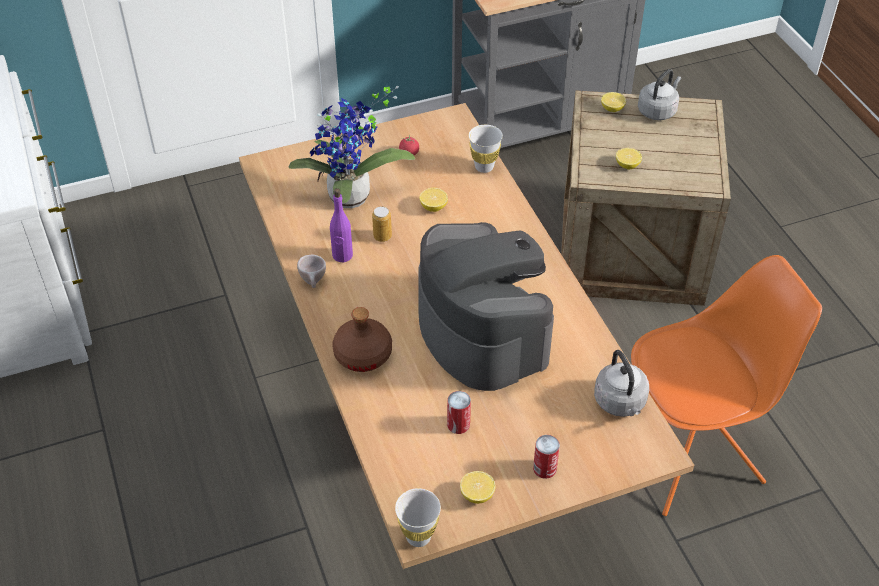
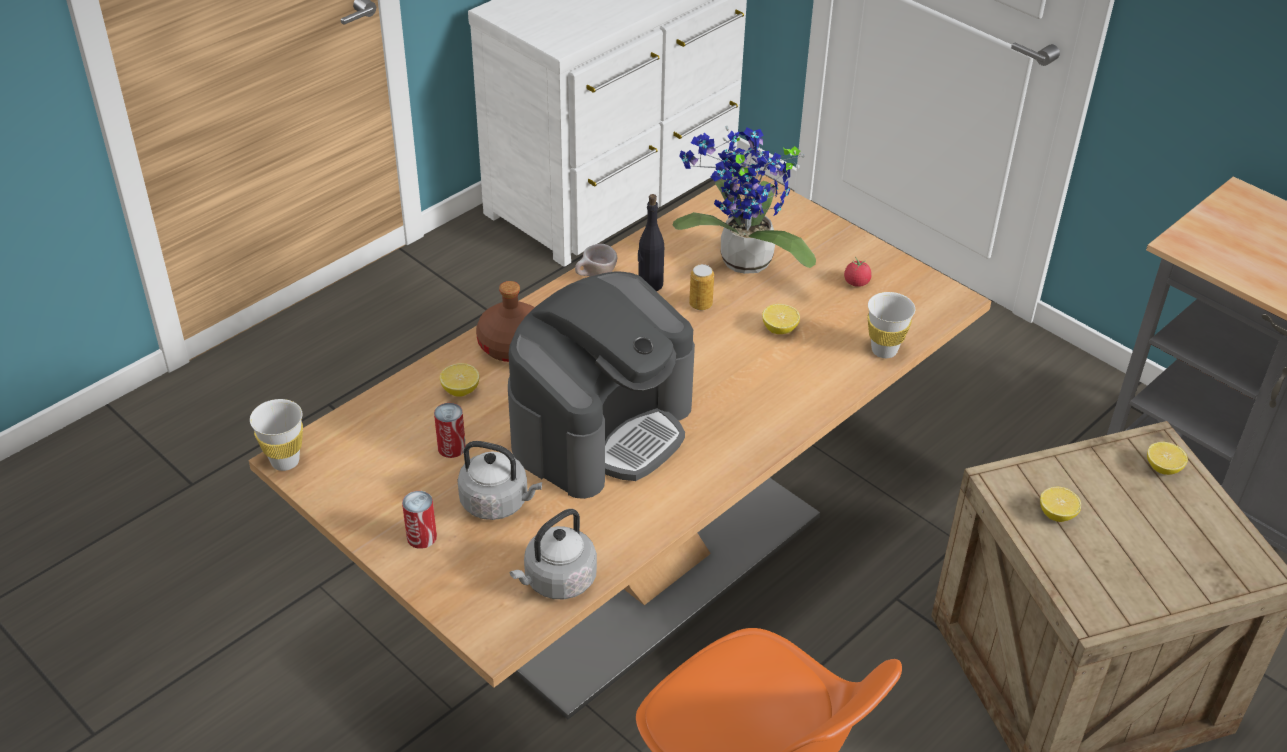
camera: 65 degrees right, 5 degrees down
(342, 255) = (650, 284): purple bottle -> black bottle
(477, 495) = (359, 491): lemon -> lemon (460, 390)
(658, 111) = (1206, 518): grey kettle -> grey kettle (498, 503)

